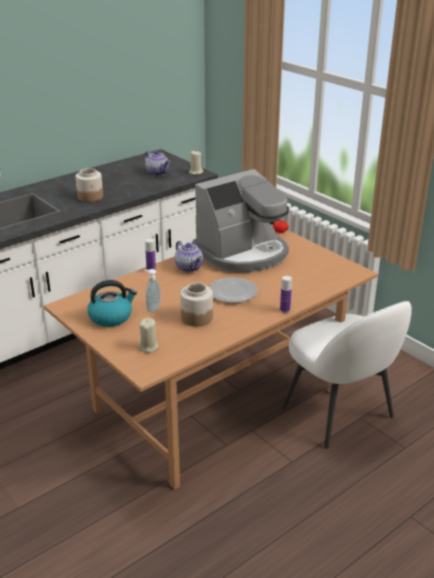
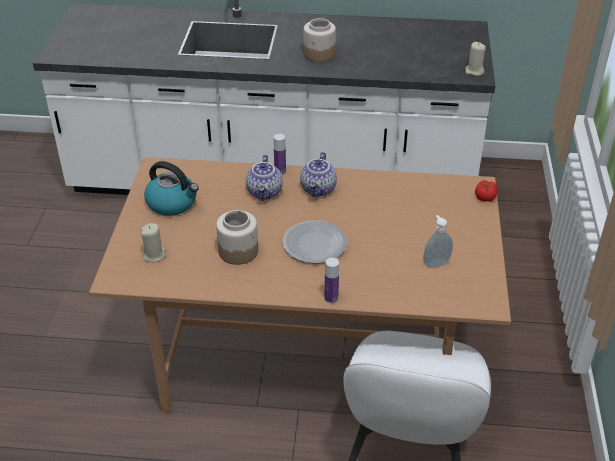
camera: 45 degrees right, 10 degrees up
(152, 308) = (217, 216): soap dispenser -> soap dispenser (435, 263)
(158, 172) = (432, 53): teapot -> teapot (265, 192)
(242, 253) = (397, 203): coffee machine -> none

